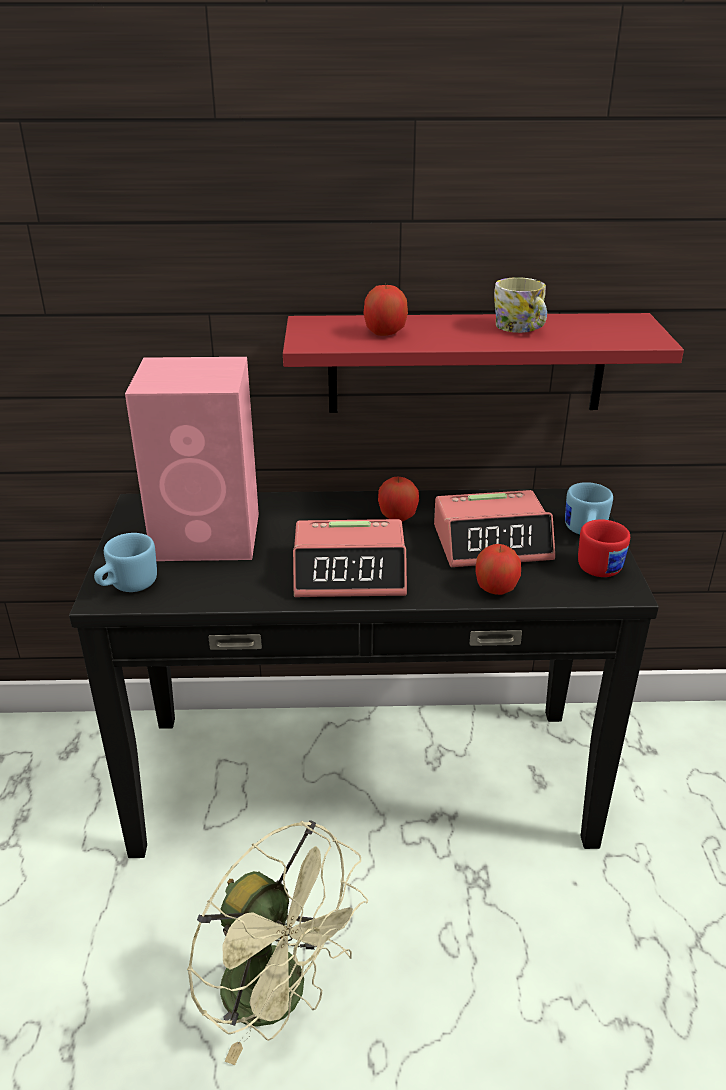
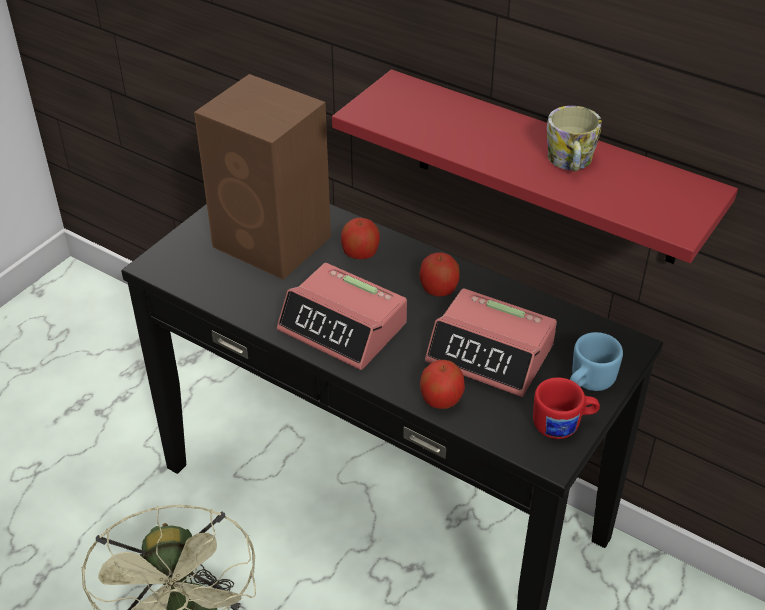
camera: 35 degrees right, 10 degrees up
(127, 586) = (177, 263): blue mug -> none
(210, 536) = (274, 243): pink speaker -> brown speaker
(384, 333) = (441, 122): apple -> apple (360, 254)

